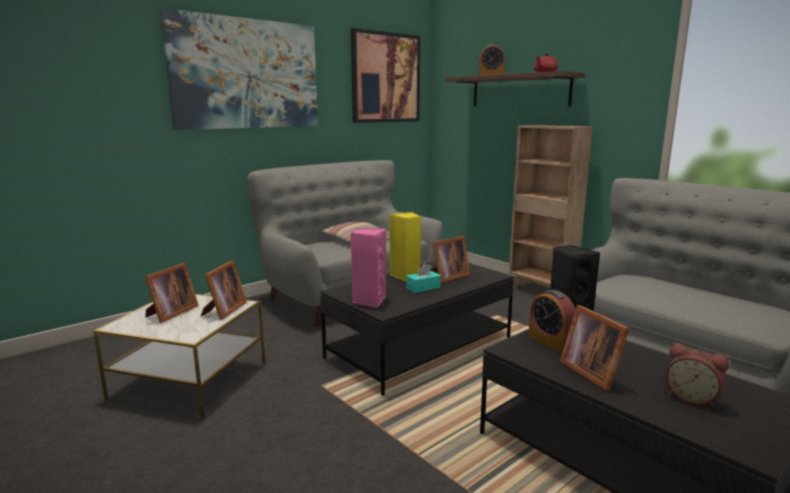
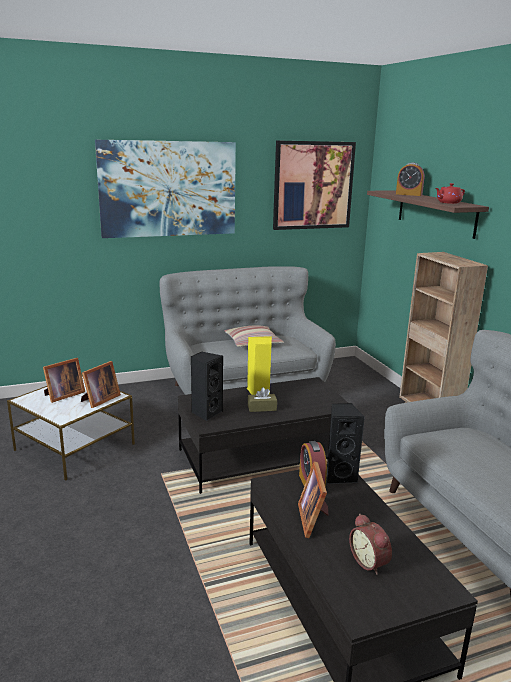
camera: 20 degrees right, 5 degrees up
(369, 301) = (206, 413): pink speaker -> black speaker
(423, 288) = (262, 408): turquoise tissue box -> brown tissue box
(447, 277) = (294, 400): picture frame -> none

